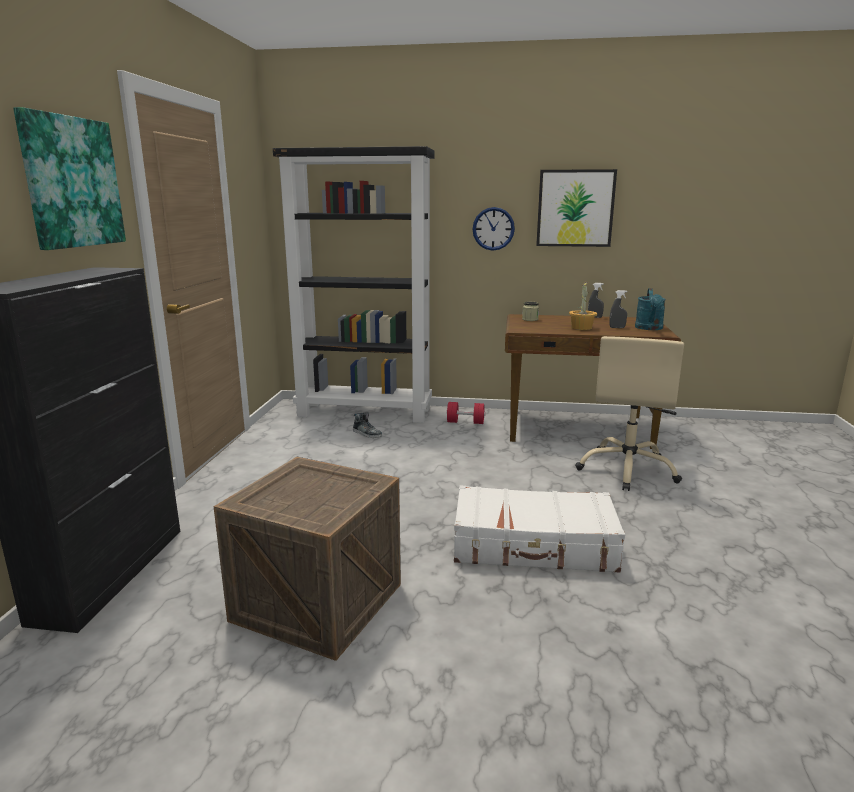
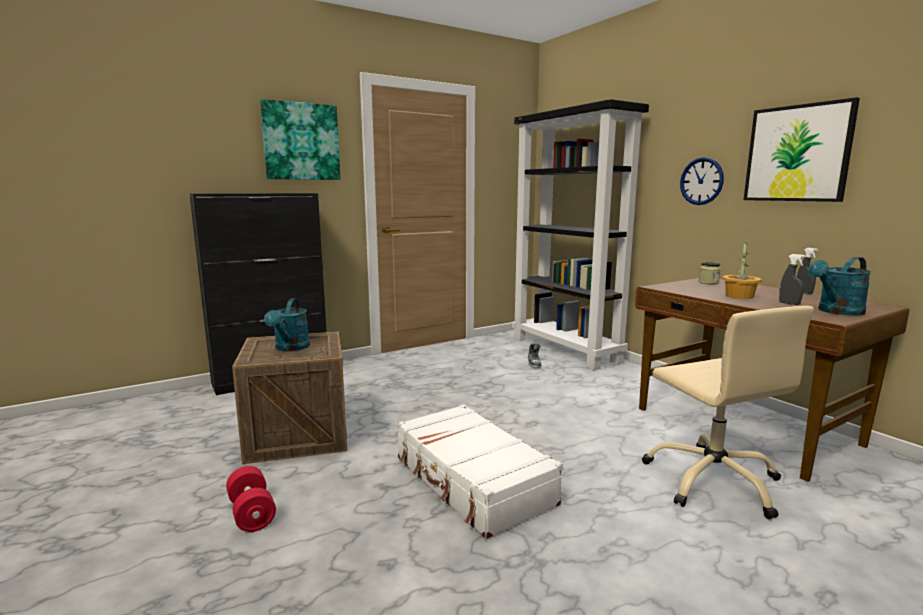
camera: 50 degrees right, 5 degrees down
(308, 493) = (290, 348): none -> turquoise watering can
(465, 422) = (632, 381): red dumbbell -> red dumbbell (251, 513)
(627, 469) = (713, 480): beige office chair -> beige office chair turned 90 degrees counterclockwise

